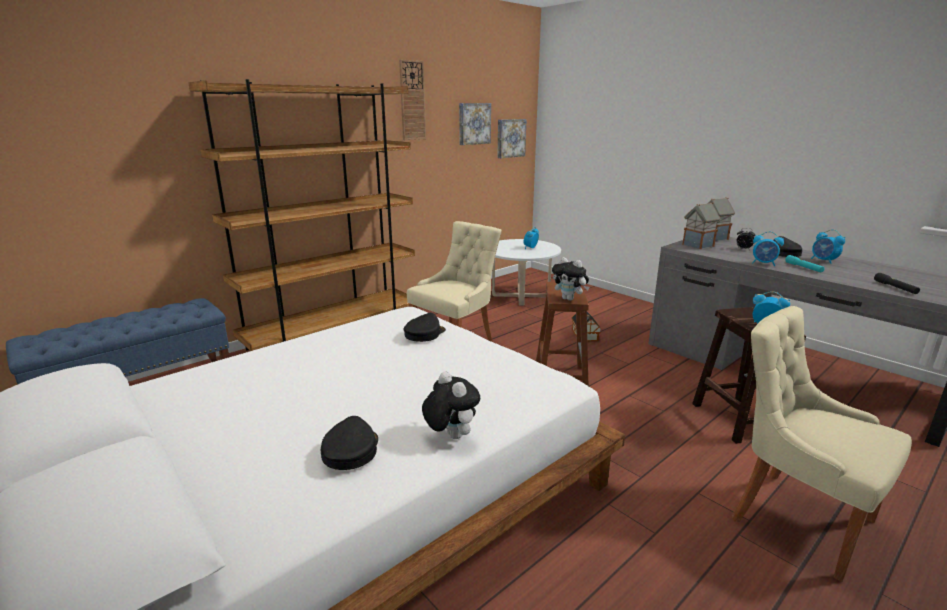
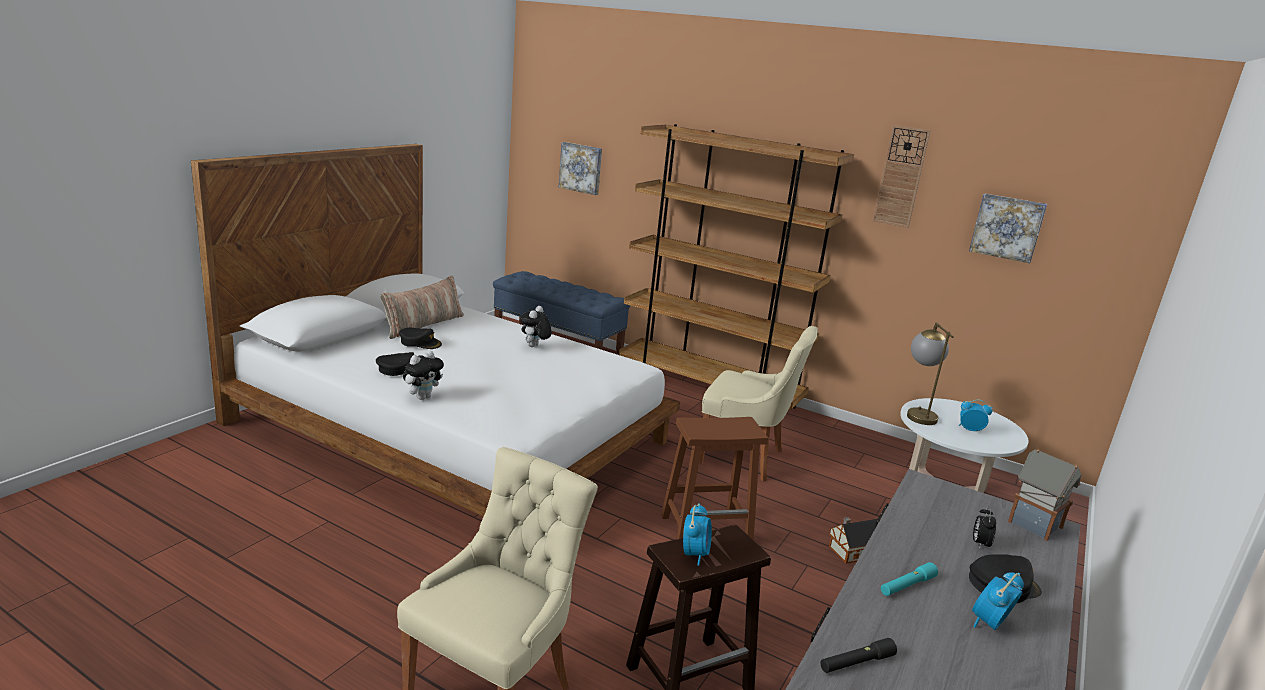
camera: 70 degrees right, 0 degrees up
(173, 424) = (423, 325): none -> pillow
(424, 333) = (587, 376): black cap -> black cap (420, 342)
(506, 253) = (917, 413): none -> table lamp
(510, 138) = (1089, 268): picture -> picture (581, 168)
(569, 299) = (699, 428): plush toy -> plush toy (534, 347)
(697, 245) = (954, 501): toy house -> none
(763, 263) = (893, 547): alarm clock -> none

